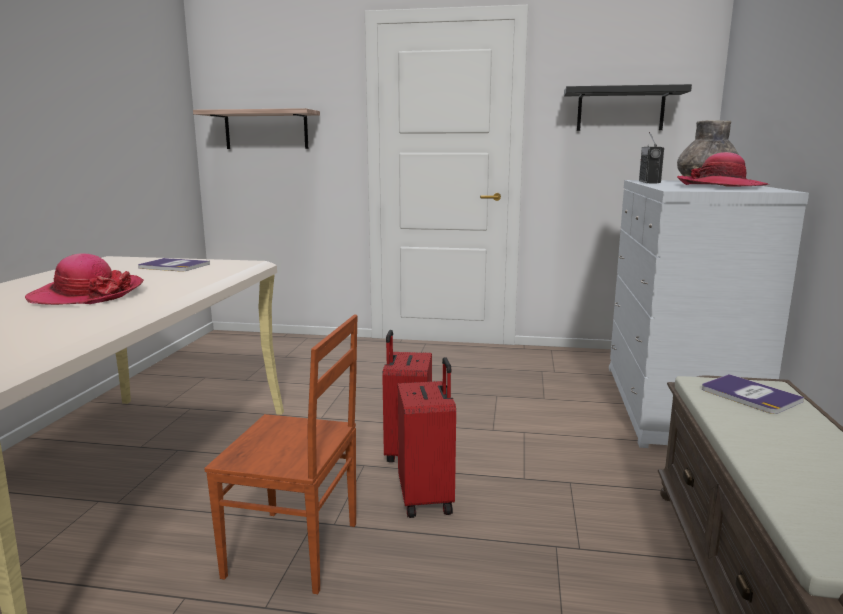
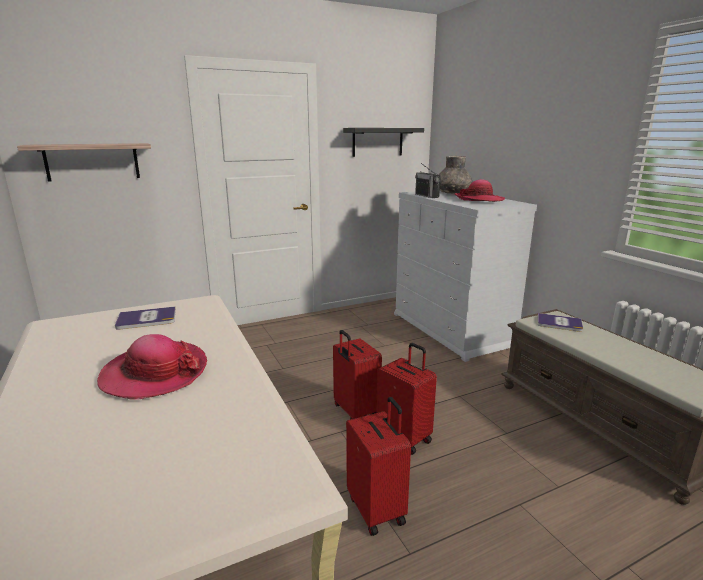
camera: 35 degrees left, 5 degrees up
(294, 551) = (377, 509): brown chair -> red suitcase

